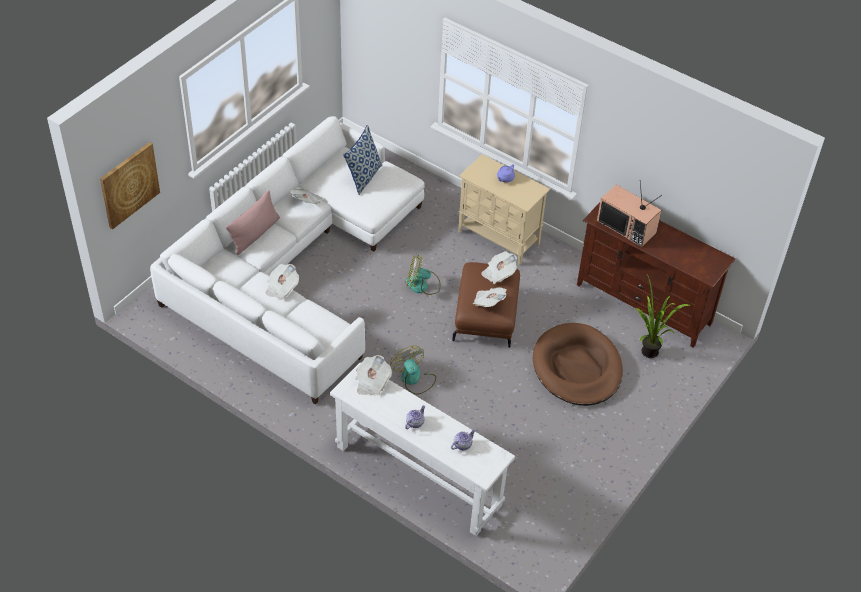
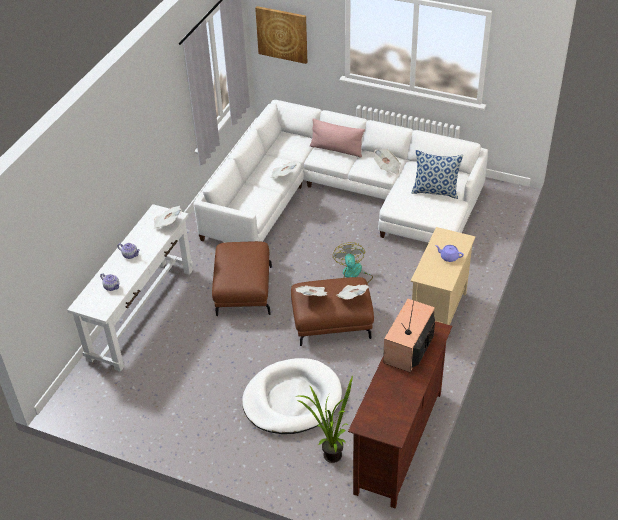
camera: 80 degrees right, 5 degrees down
(414, 379) = (243, 291): fan -> brown ottoman
(577, 368) = (292, 399): brown dog bed -> white dog bed

